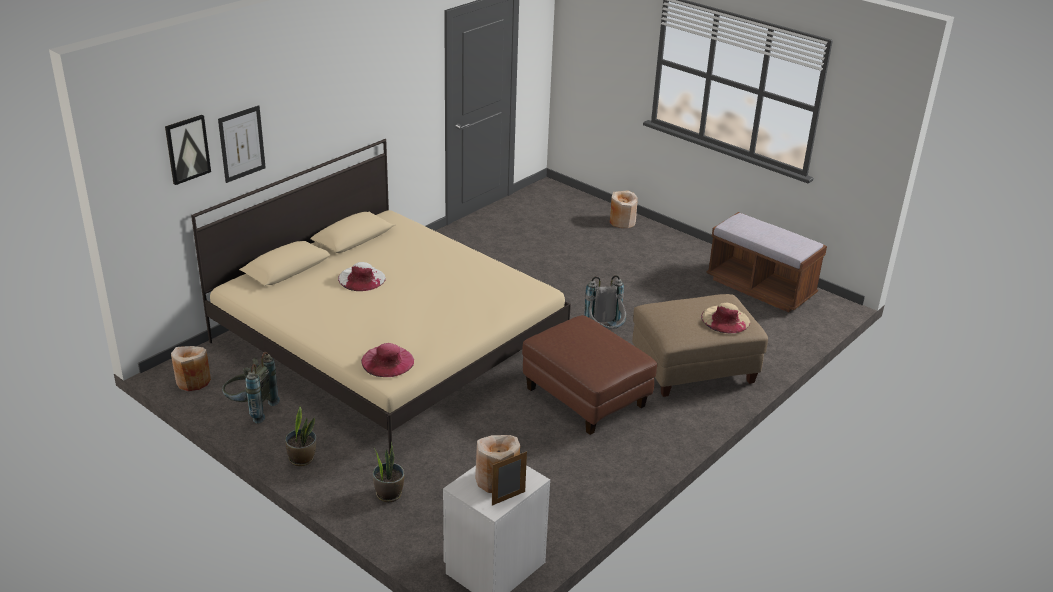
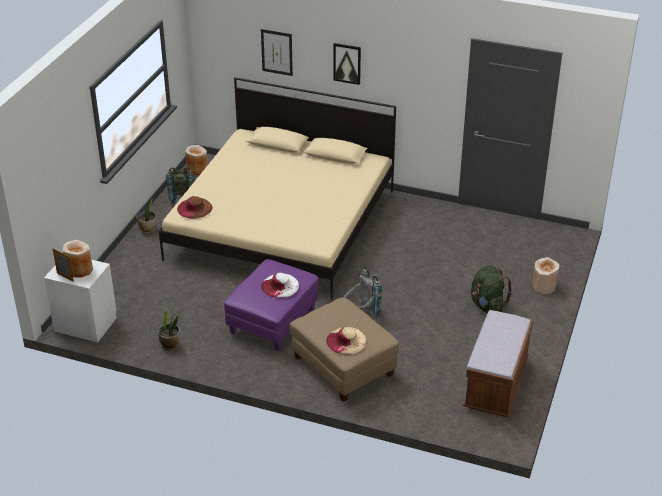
camera: 70 degrees right, 5 degrees up
(187, 149) = (238, 37): picture -> picture (347, 63)
(361, 278) = (284, 172): white hat -> white hat (280, 285)
(387, 361) = (194, 208): pink hat -> brown hat
(389, 494) = (131, 268): potted plant -> potted plant (170, 345)
(585, 397) = (273, 321): brown ottoman -> purple ottoman
(635, 258) = (487, 305): none -> green backpack

